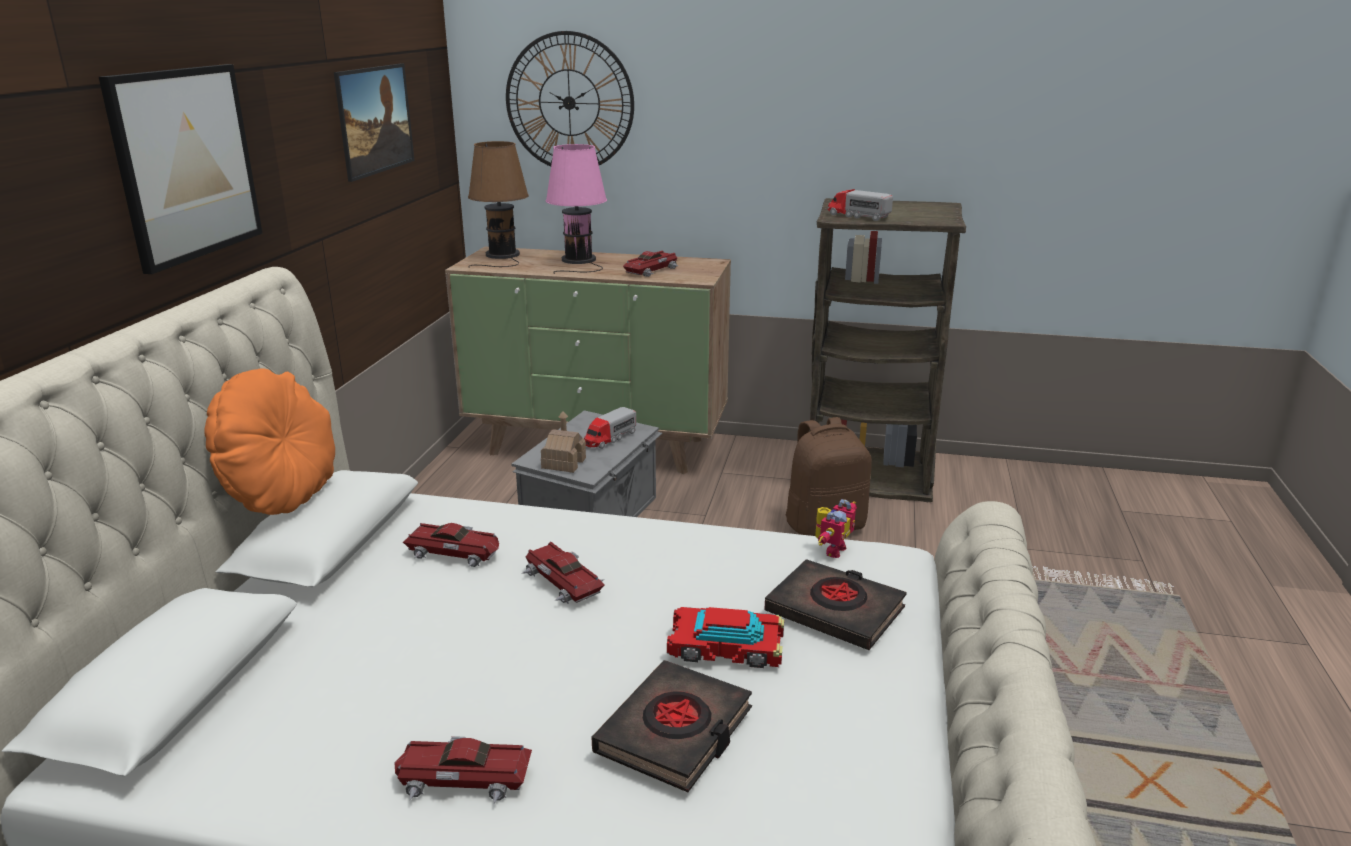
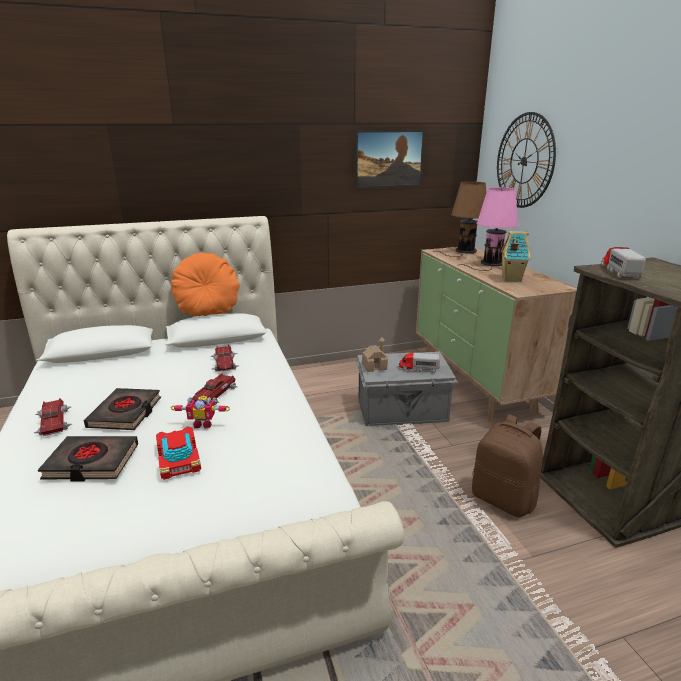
camera: 60 degrees right, 0 degrees up
(185, 164) = (232, 162): picture -> none
(651, 270) = (510, 279): toy car -> toy house
(830, 549) = (315, 466): toy robot -> toy robot (203, 424)
(835, 611) = (238, 486): black book -> black book (126, 413)

